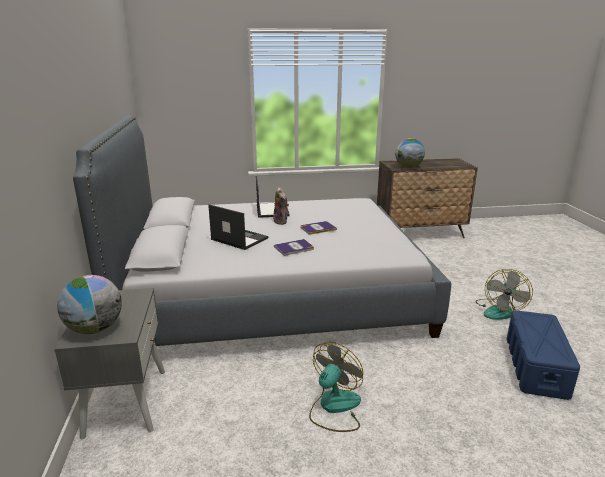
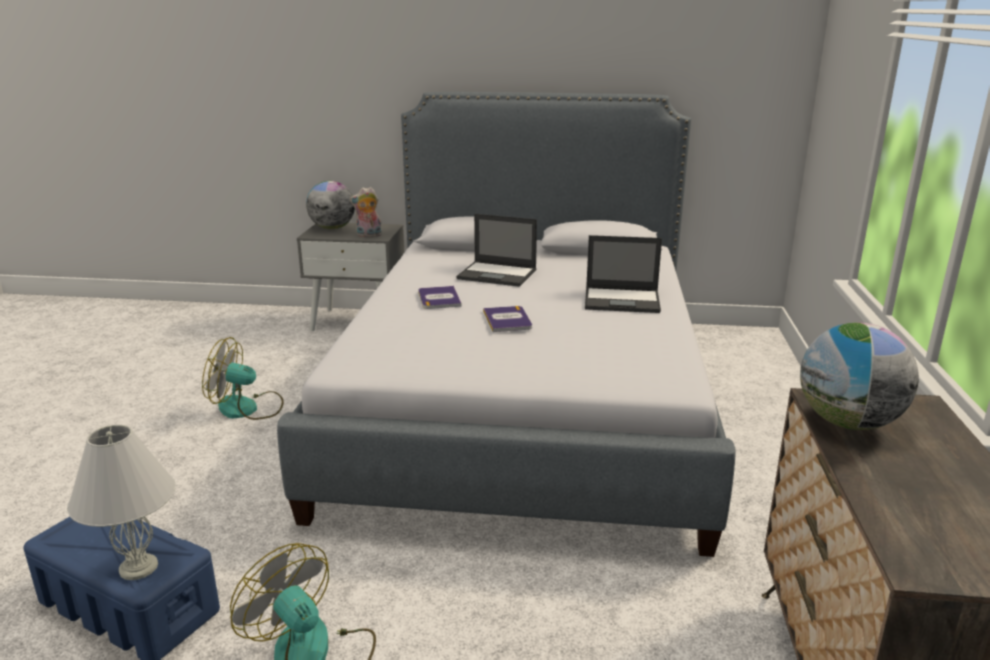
camera: 105 degrees right, 0 degrees up
(239, 238) = (498, 274): laptop -> laptop turned 60 degrees clockwise
(281, 221) = (557, 302): plush toy -> plush toy (368, 236)
(334, 408) = (247, 408): fan -> fan turned 135 degrees clockwise
(543, 322) = (139, 568): none -> white table lamp

